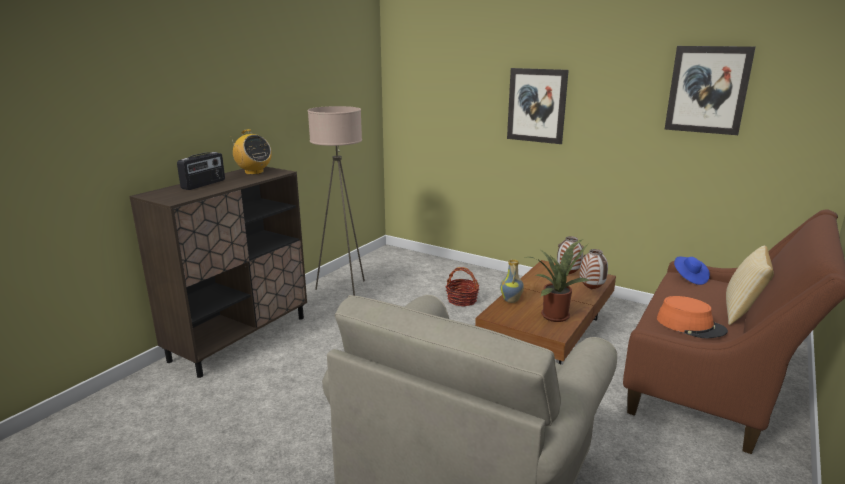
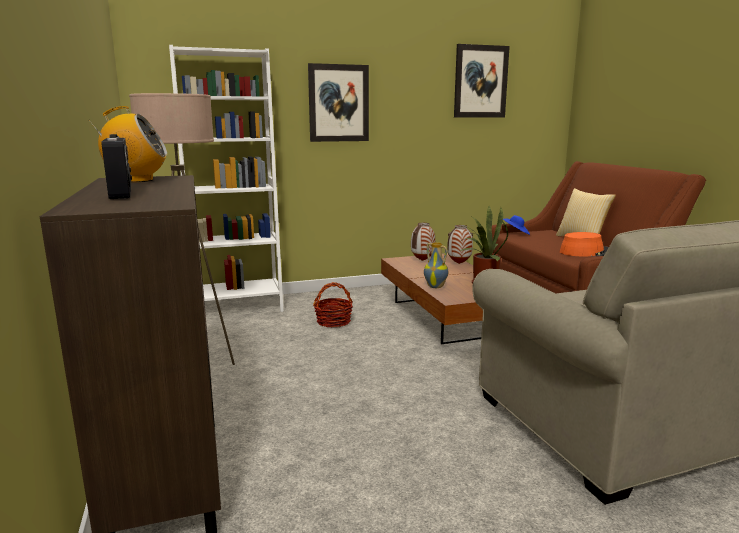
camera: 50 degrees left, 5 degrees down
(429, 264) = (237, 307): none -> white bookcase

